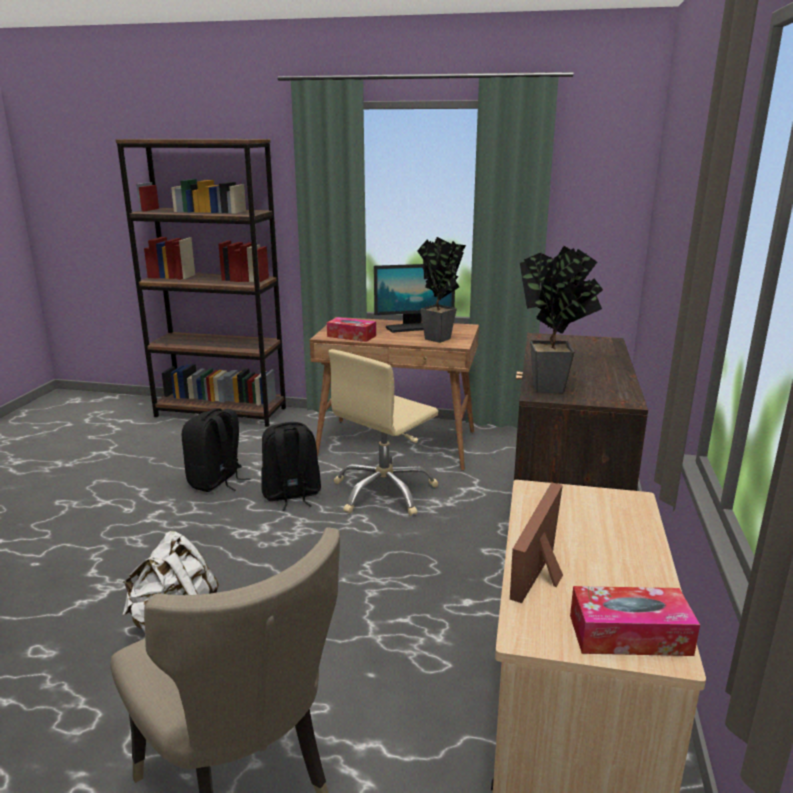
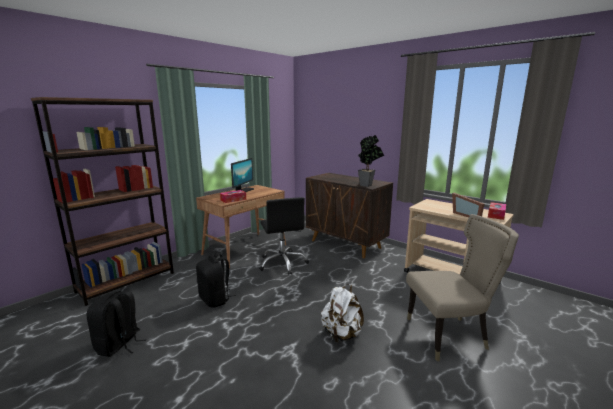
camera: 60 degrees left, 5 degrees down
(291, 495) = (258, 283): black backpack -> black backpack (119, 345)
(384, 492) = (283, 263): beige office chair -> black office chair
(439, 340) = (266, 191): potted plant -> none

